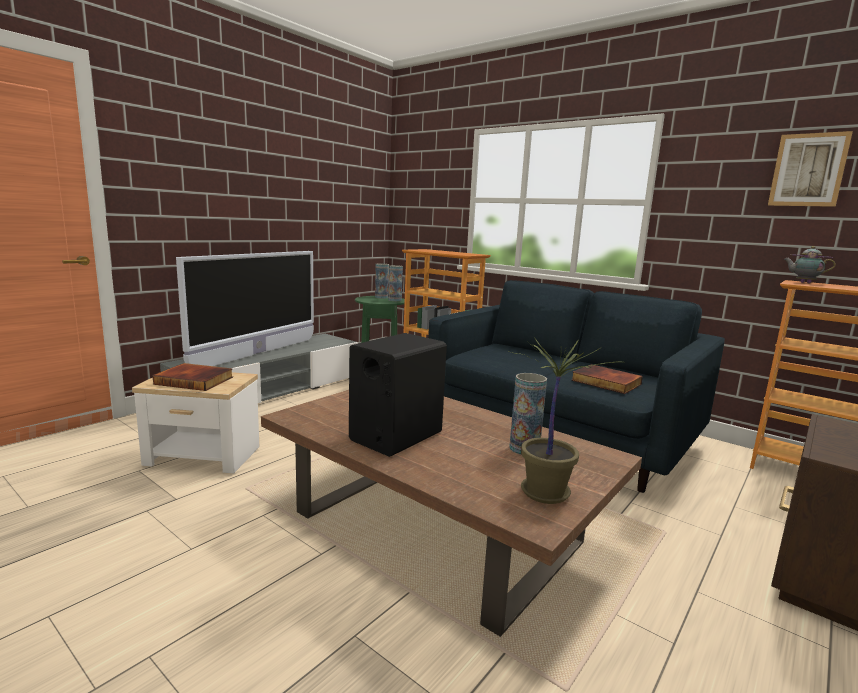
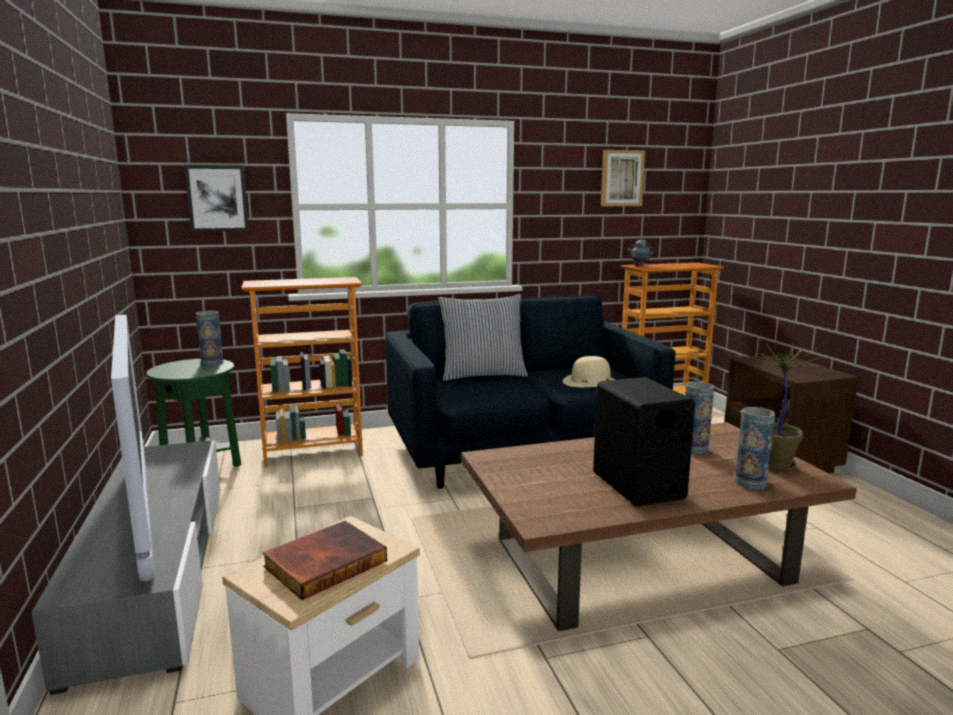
camera: 55 degrees left, 0 degrees up
(381, 297) = (179, 365): vase -> vase (750, 483)
(431, 193) = (217, 198): none -> picture
(539, 353) = (483, 375): none -> pillow
(605, 382) = (590, 382): book -> beige hat

